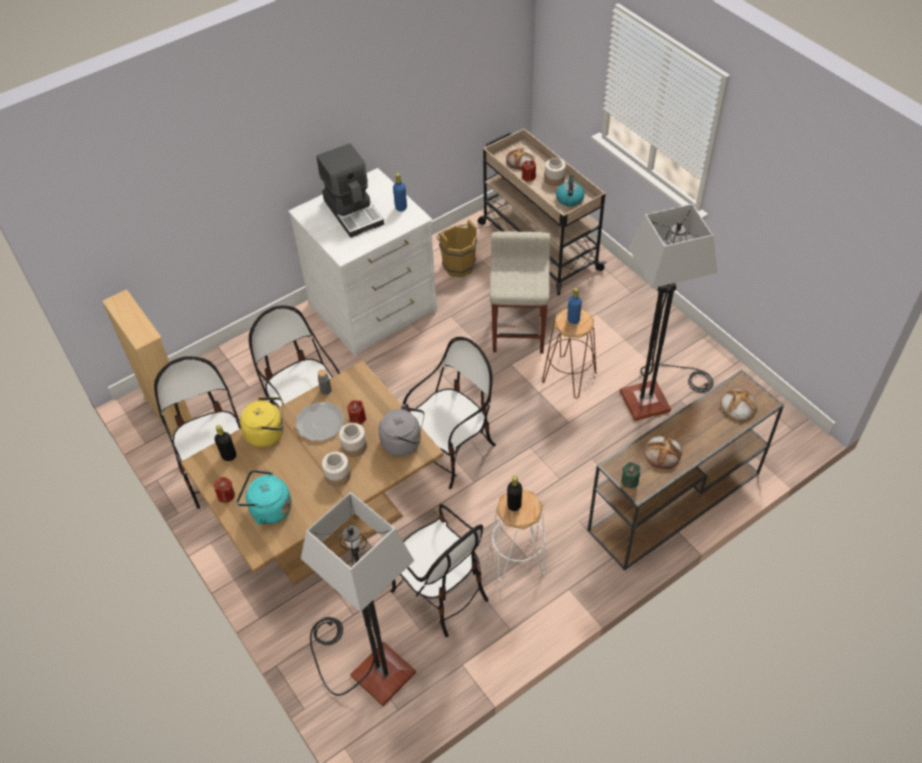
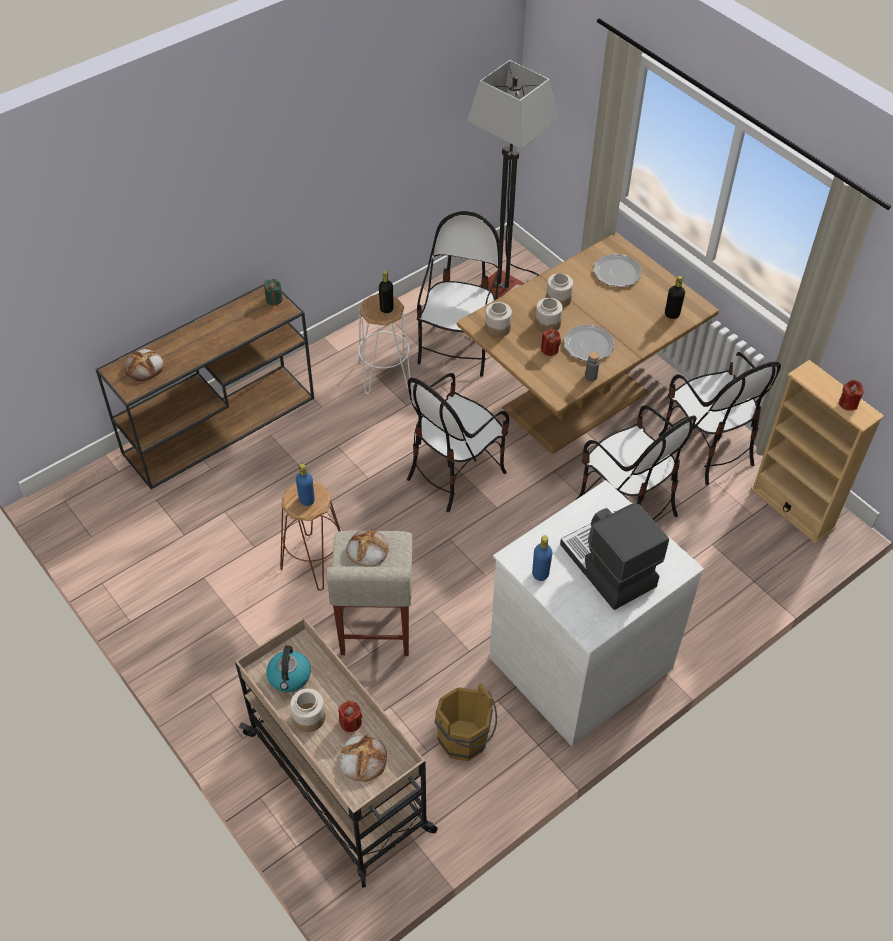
camera: 175 degrees right, 0 degrees up
(226, 495) = (661, 282): red candle -> red candle (848, 403)
(268, 433) = (640, 335): yellow kettle -> none
(268, 509) = (617, 272): turquoise kettle -> plate
(404, 442) = (497, 328): grey kettle -> jar
(439, 592) = (458, 347): chair -> chair turned 60 degrees clockwise
(656, 394) = (211, 541): floor lamp -> none
(663, 454) = (236, 322): bread -> bread (367, 550)

